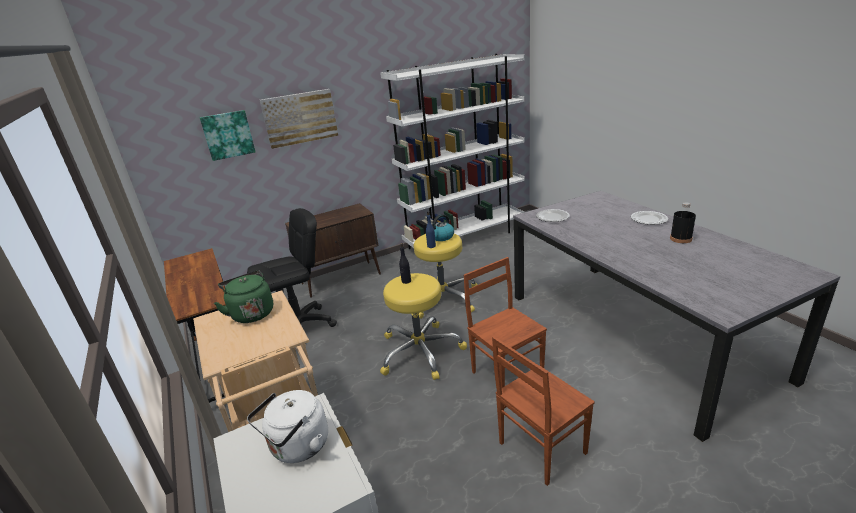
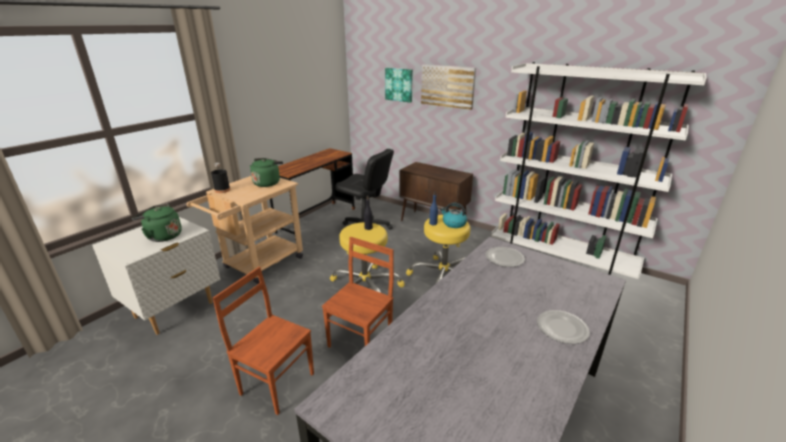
camera: 60 degrees right, 0 degrees up
(297, 447) = (162, 236): white kettle -> green kettle
(680, 239) = (518, 361): black bottle -> black bottle (222, 190)

